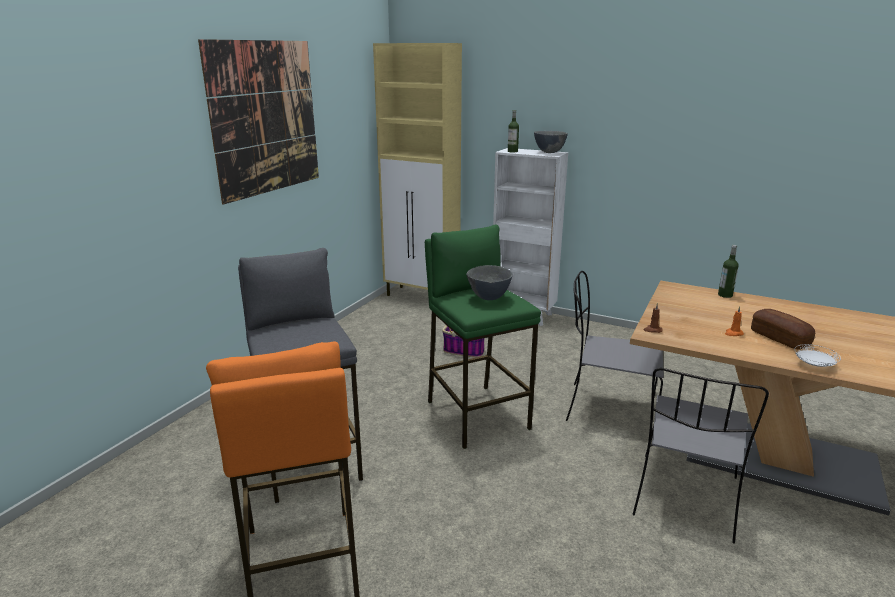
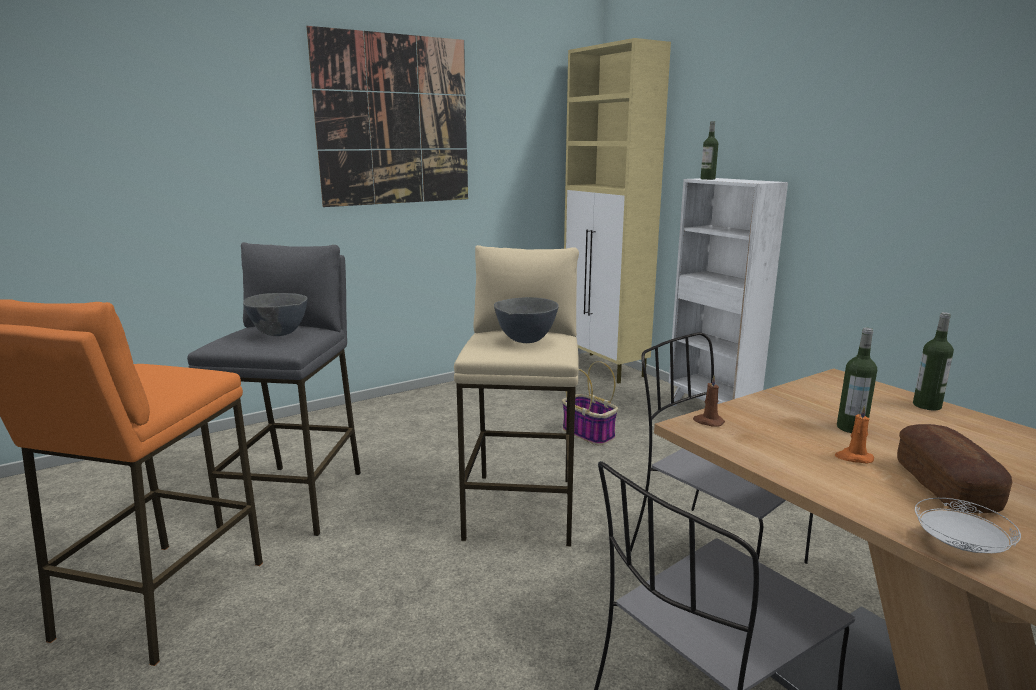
camera: 30 degrees right, 5 degrees down
(477, 414) = (522, 507): green stool -> beige stool
(549, 152) = (758, 181): grey bowl -> grey bowl (280, 334)
(713, 317) = (851, 428): none -> bottle

